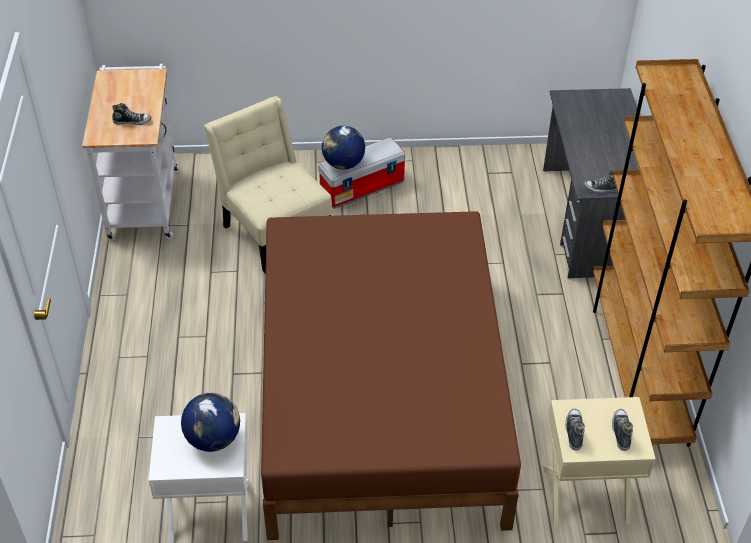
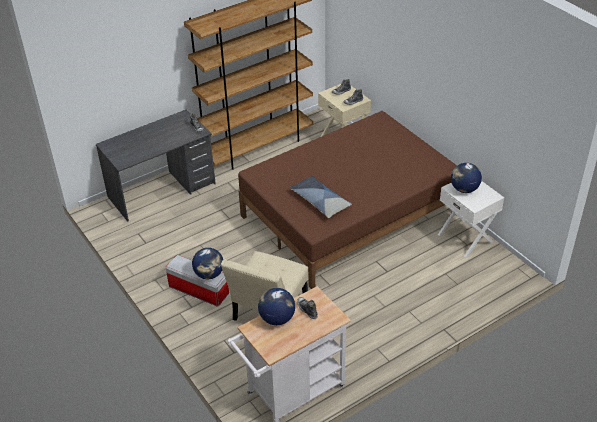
camera: 120 degrees left, 5 degrees down
(145, 96) = (277, 318): none -> globe
(340, 261) = (320, 201): none -> pillow

